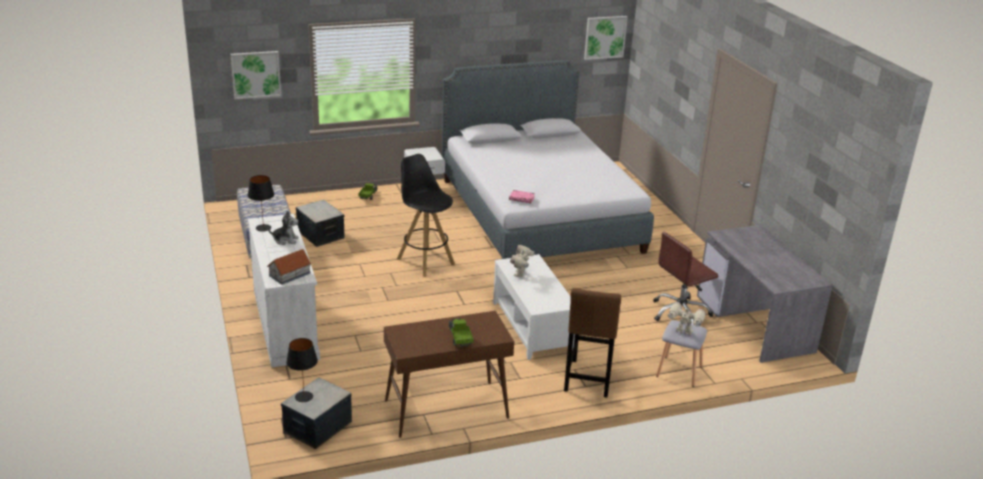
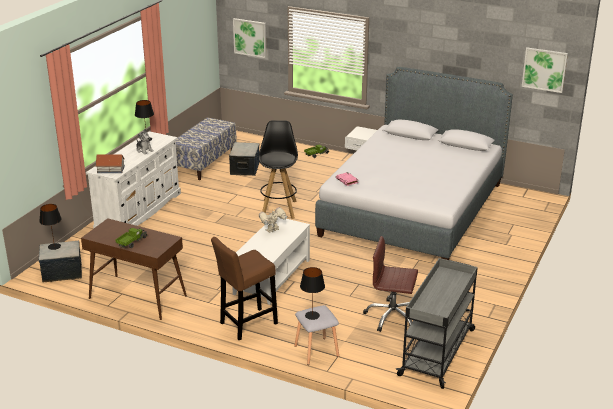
camera: 45 degrees right, 0 degrees up
(683, 332) = (312, 315): toy robot -> black table lamp
(755, 324) = (437, 351): grey desk -> grey cart

